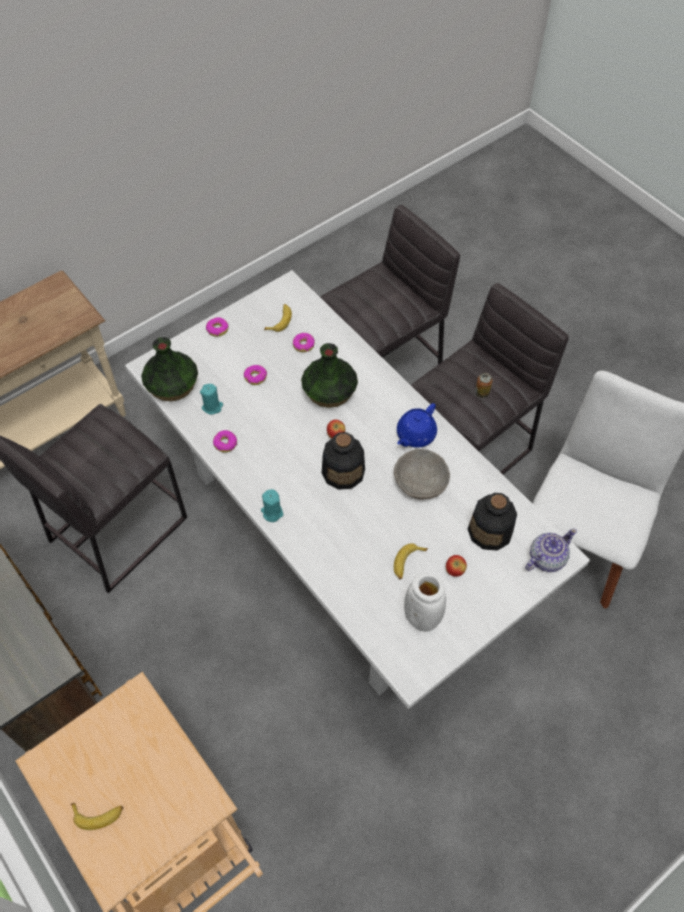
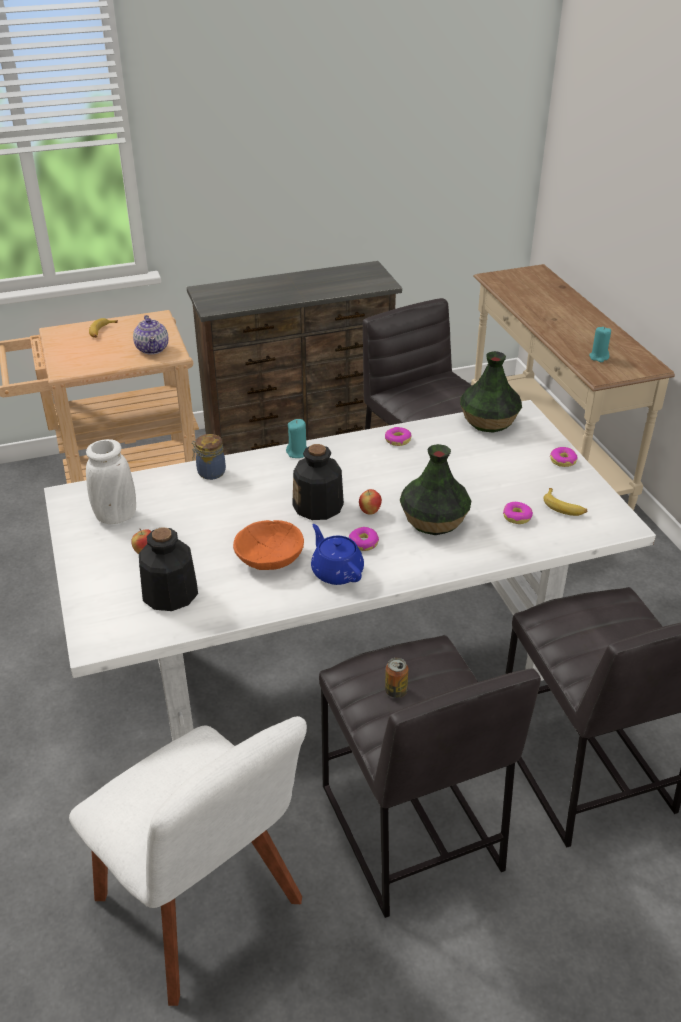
camera: 110 degrees right, 20 degrees down
(212, 407) = (450, 440): turquoise candle -> turquoise candle (599, 357)
(255, 377) = (479, 473): donut -> donut (363, 543)
(329, 570) = (210, 472): none -> jar
(407, 563) = (179, 522): banana -> none
(420, 481) = (270, 558): grey bowl -> orange bowl
(546, 558) = (102, 628): teapot -> teapot (152, 348)

